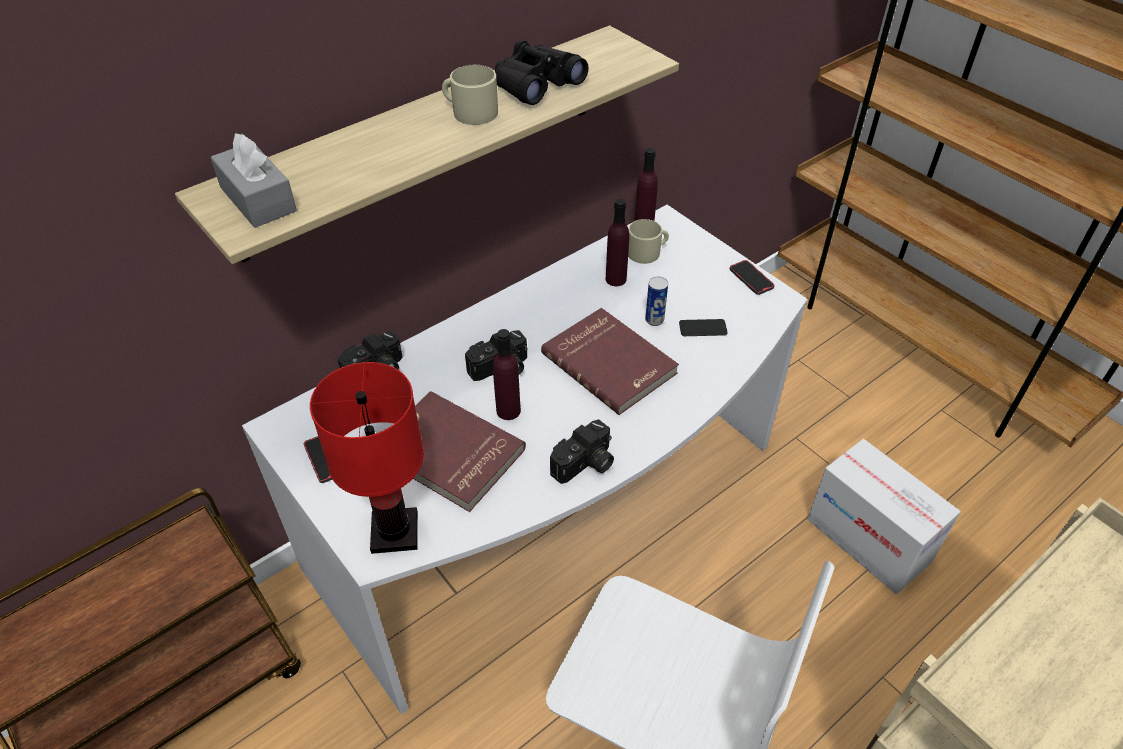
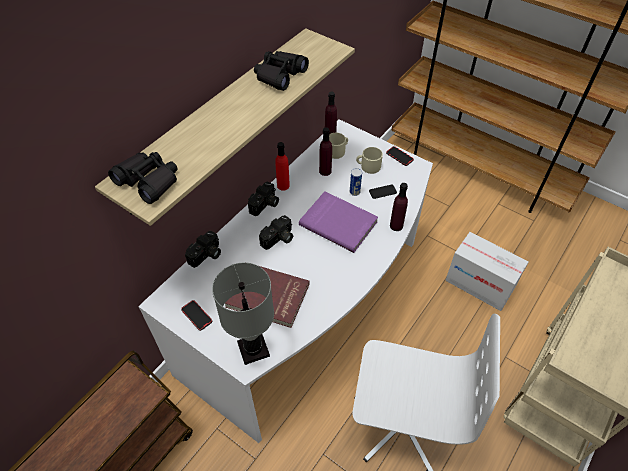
camera: 15 degrees left, 5 degrees up
(258, 199) = (149, 181): grey tissue box -> black binoculars
(394, 531) = (253, 349): red table lamp -> grey table lamp
(470, 112) = (249, 100): beige mug -> beige mug (368, 166)
(508, 411) = (292, 263): purple bottle -> purple bottle (396, 226)
(538, 289) = (283, 185): none -> red bottle
(585, 465) = (345, 286): camera -> camera (265, 205)
(610, 362) = (339, 222): red book -> purple book

